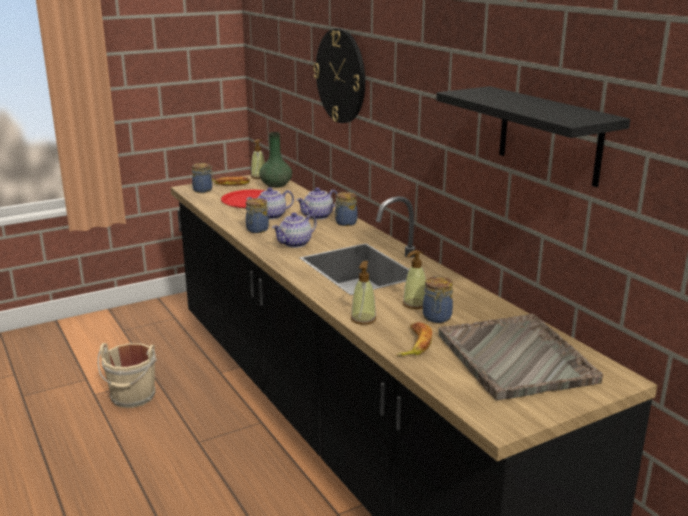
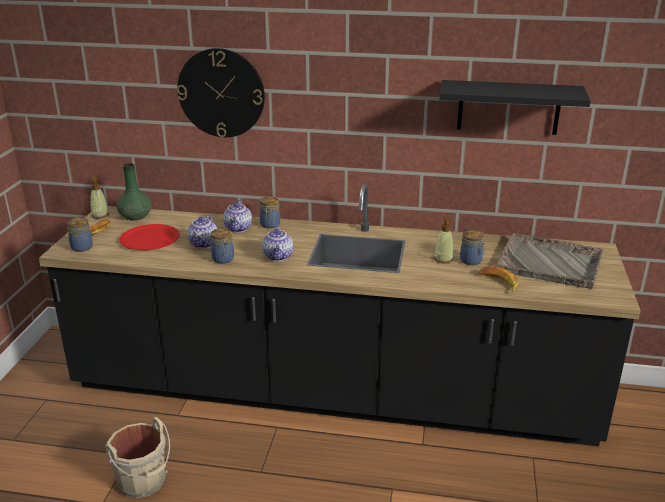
camera: 50 degrees left, 5 degrees up
(363, 319) = (443, 283): soap dispenser -> none

